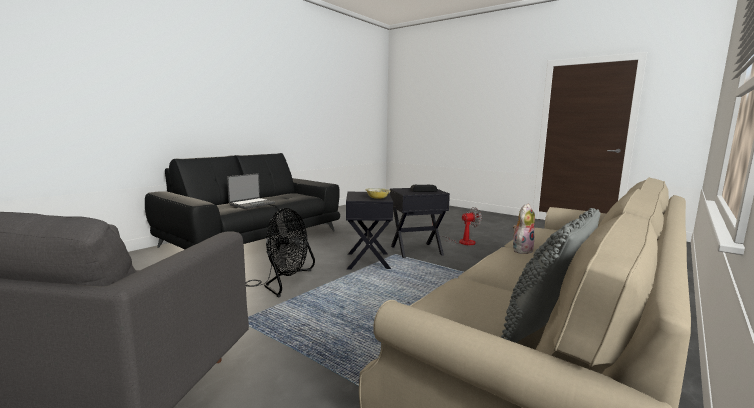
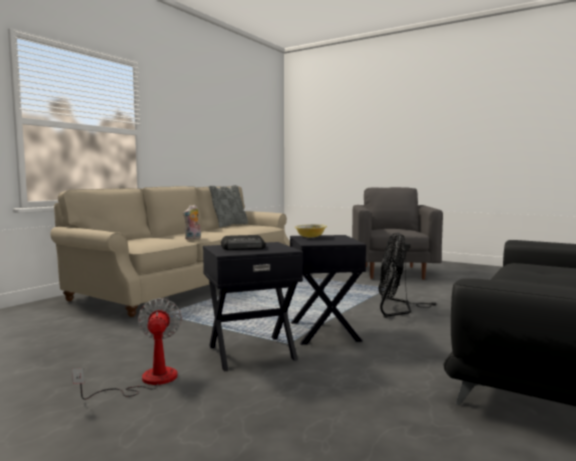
camera: 175 degrees right, 5 degrees down
(251, 204) = (530, 273): laptop -> none
(461, 241) = (147, 381): fan -> fan turned 105 degrees clockwise

